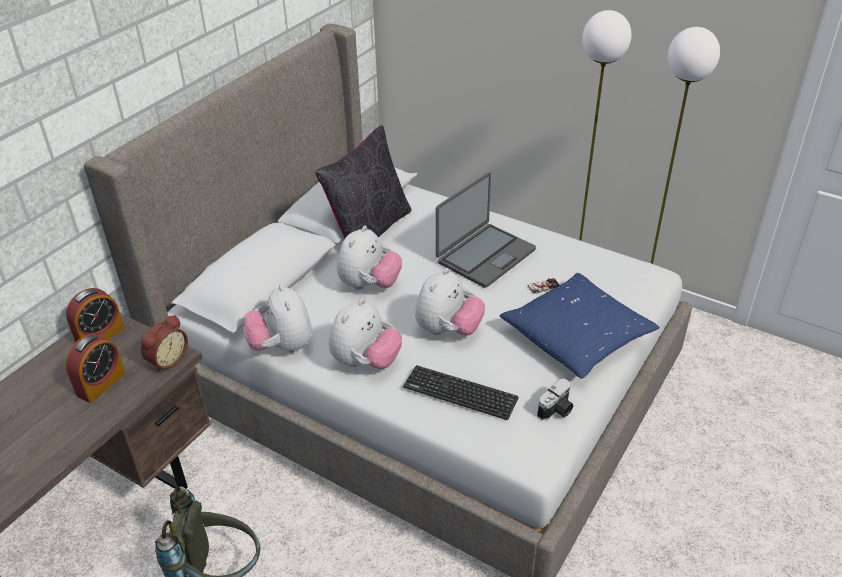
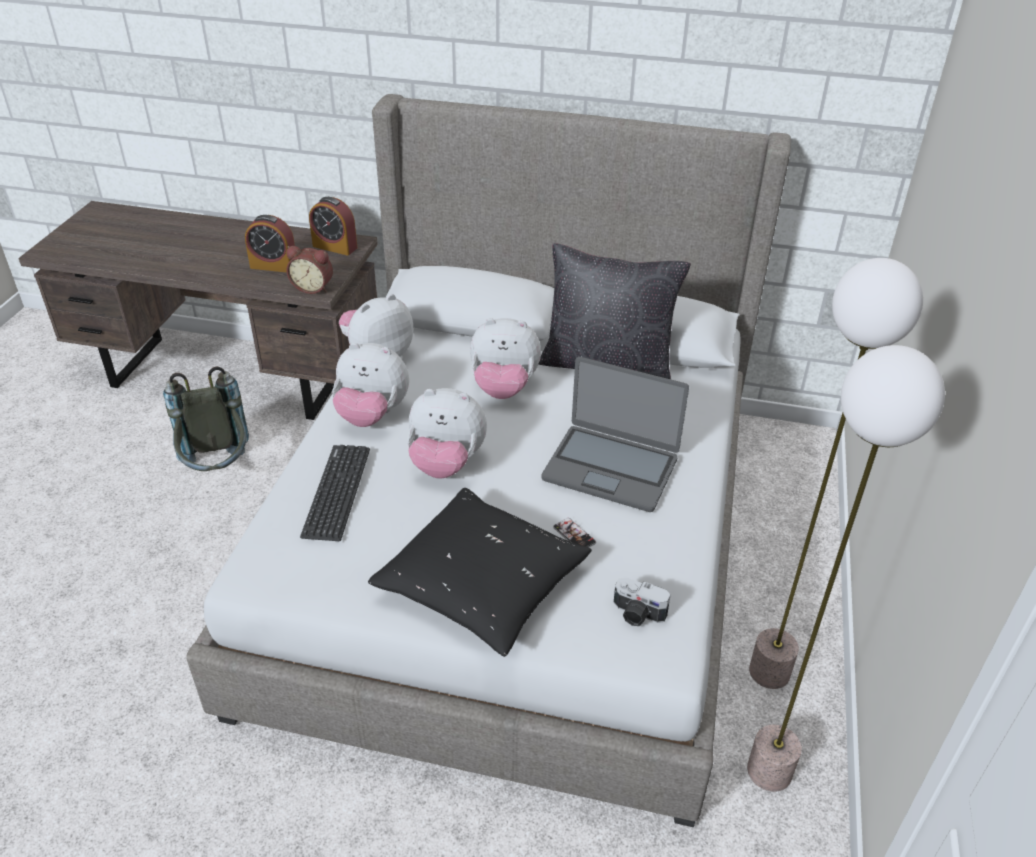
camera: 70 degrees right, 0 degrees up
(557, 410) = (332, 582): camera -> camera (637, 614)
(577, 336) = (482, 584): blue pillow -> black pillow

